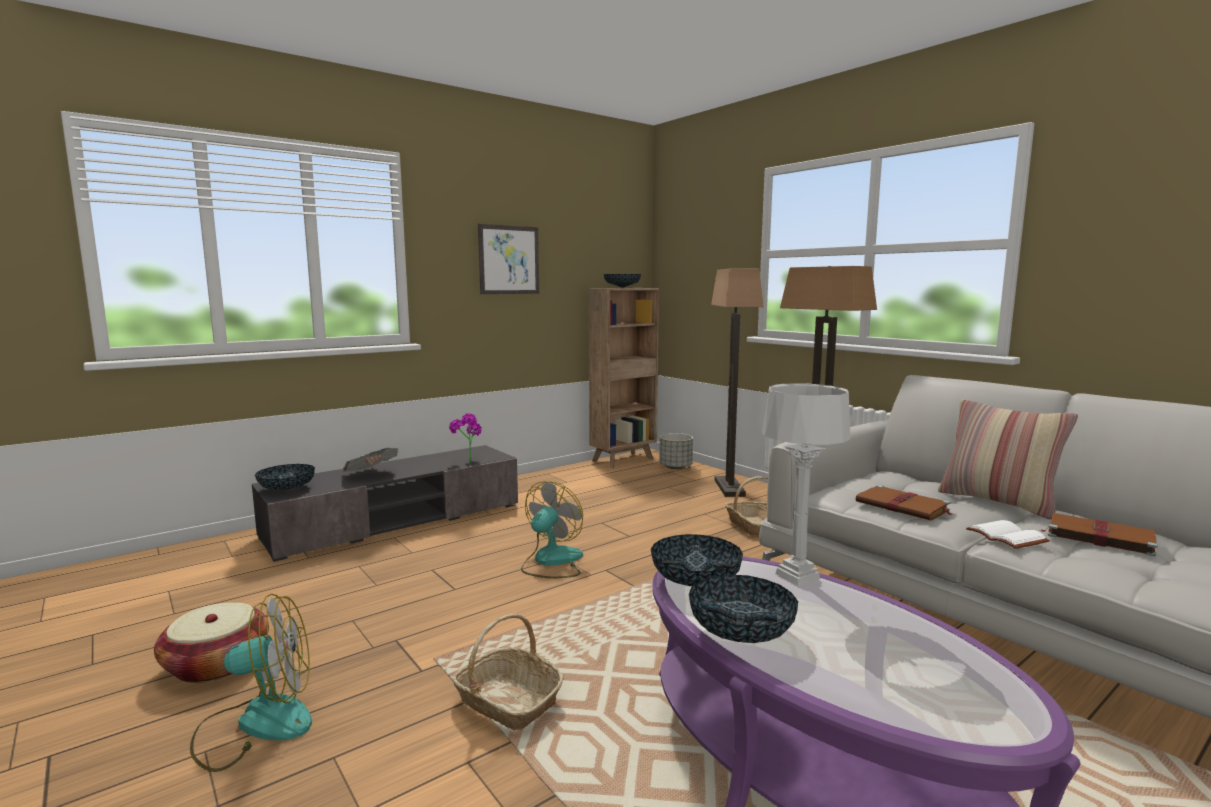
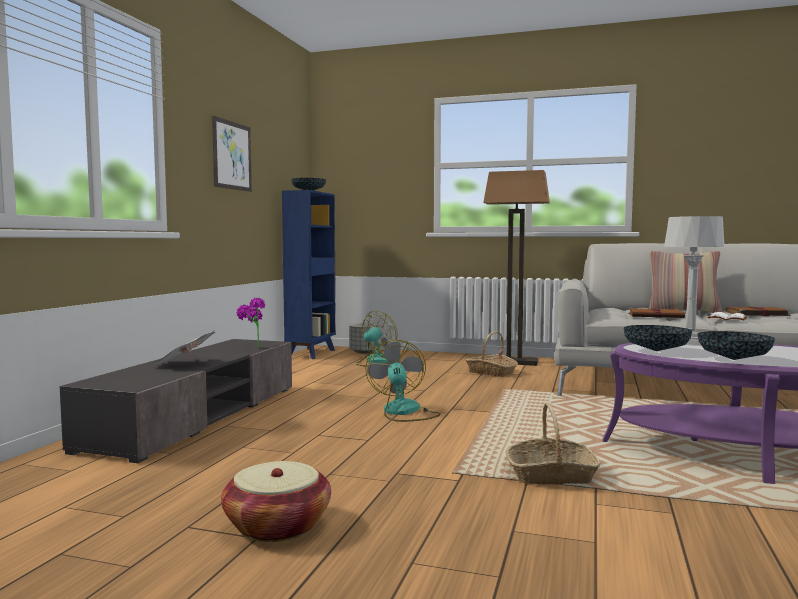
camera: 35 degrees left, 5 degrees down
(256, 724) = (412, 538): fan -> fan (376, 362)
(287, 489) = (124, 383): bowl -> none
(624, 460) = (311, 353): brown bookcase -> blue bookcase
(729, 488) = (430, 358): floor lamp -> none

